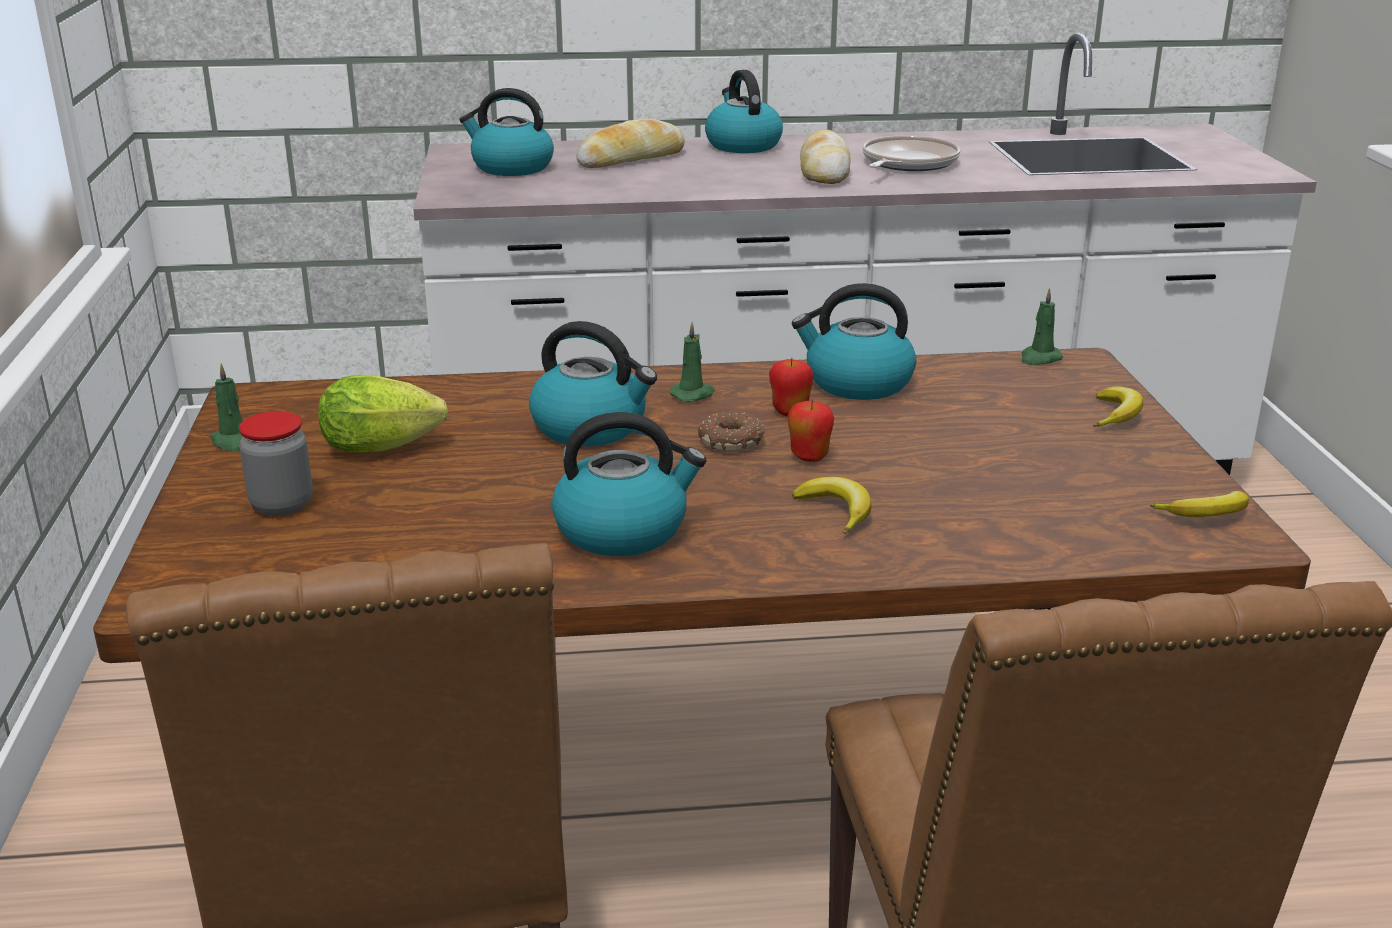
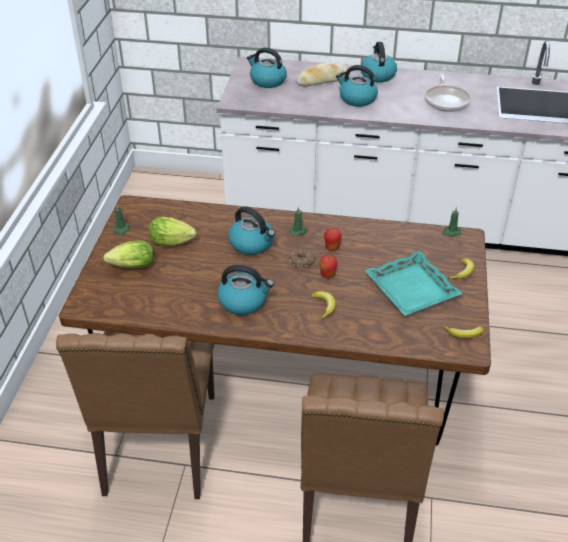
camera: 15 degrees right, 15 degrees up
(282, 505) = (130, 267): jar -> lettuce
(824, 171) = (405, 102): bread -> none
(857, 383) = (366, 235): kettle -> kettle (357, 99)
(907, 163) = (446, 101): frying pan -> frying pan turned 135 degrees clockwise
(1024, 455) = (412, 288): none -> turquoise tray

